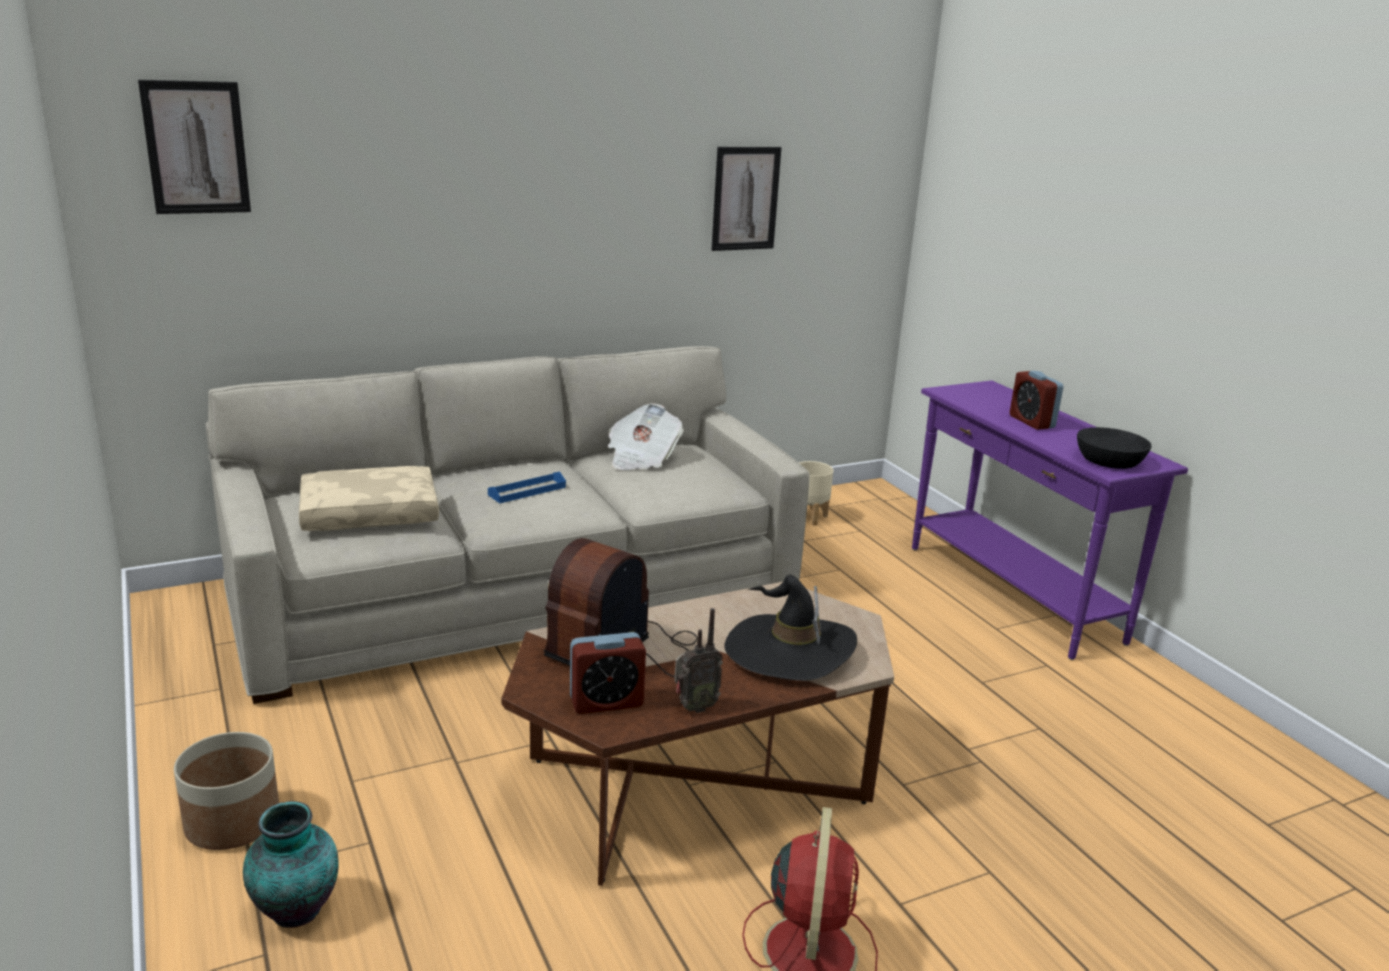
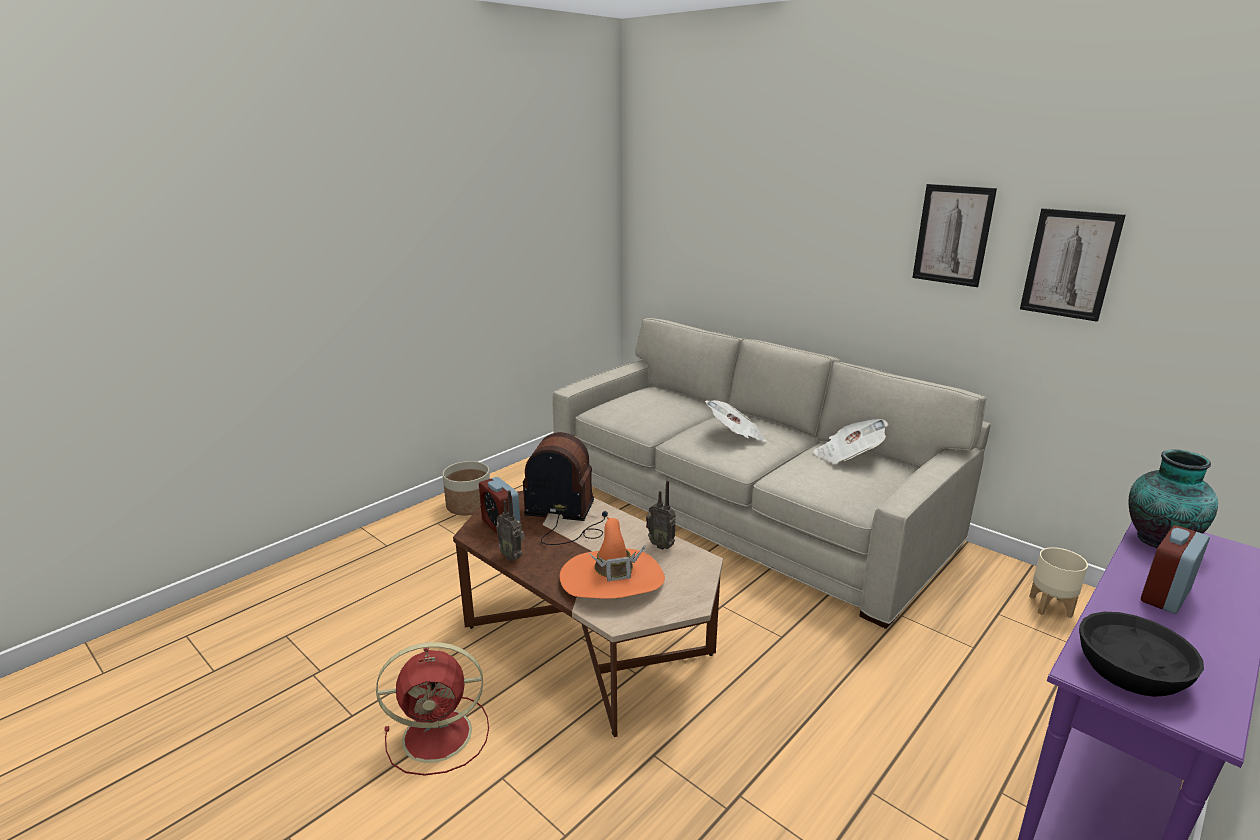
camera: 70 degrees right, 0 degrees up
(196, 148) = (674, 181): picture -> picture (953, 235)
(296, 911) = (415, 543): vase -> vase (1158, 541)
(371, 513) = (652, 408): beige pillow -> none
(527, 491) = (735, 436): blue tray -> newspaper
(737, 605) = (661, 545): none -> radio
(789, 651) = (612, 579): black hat -> orange hat

